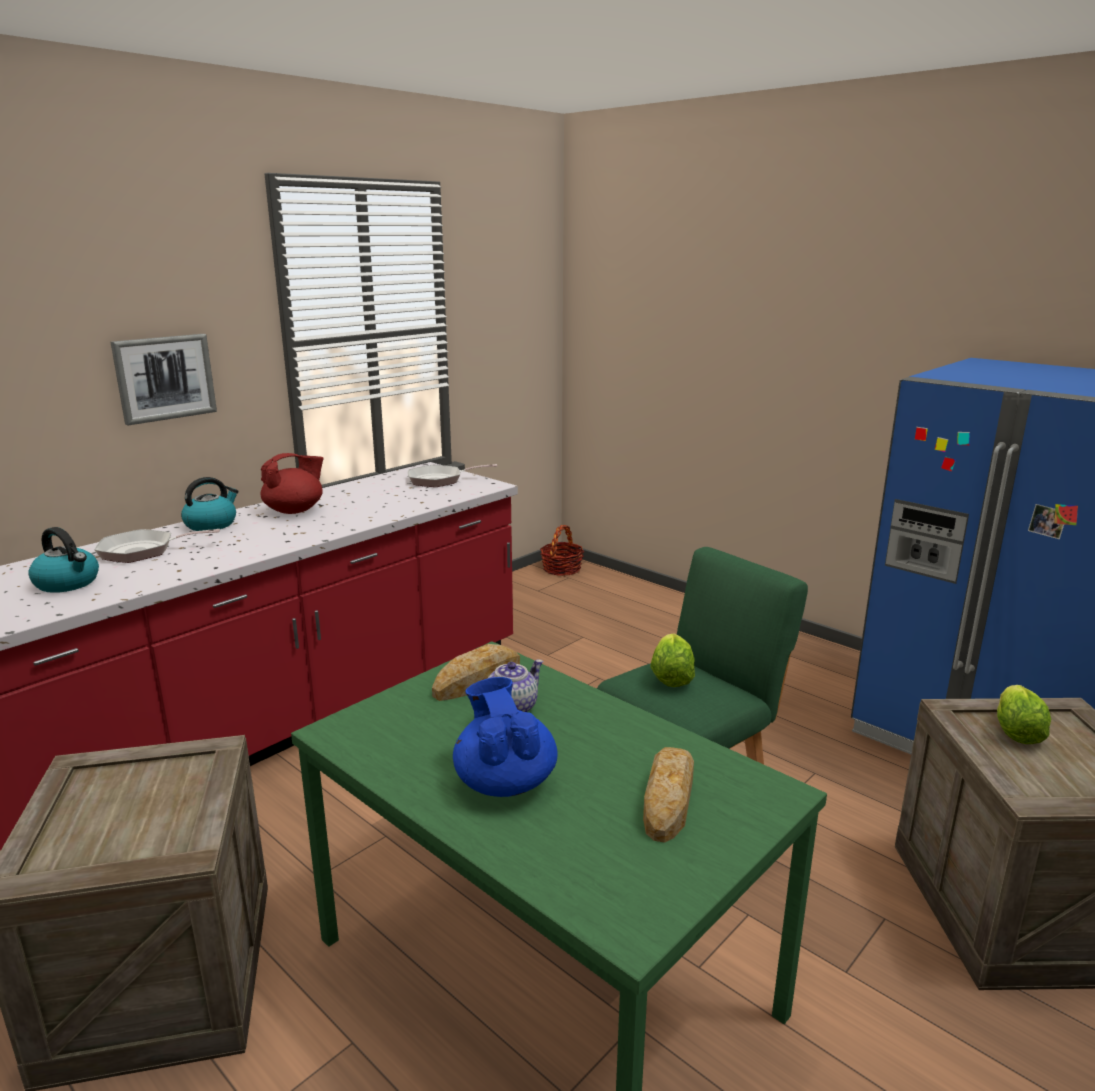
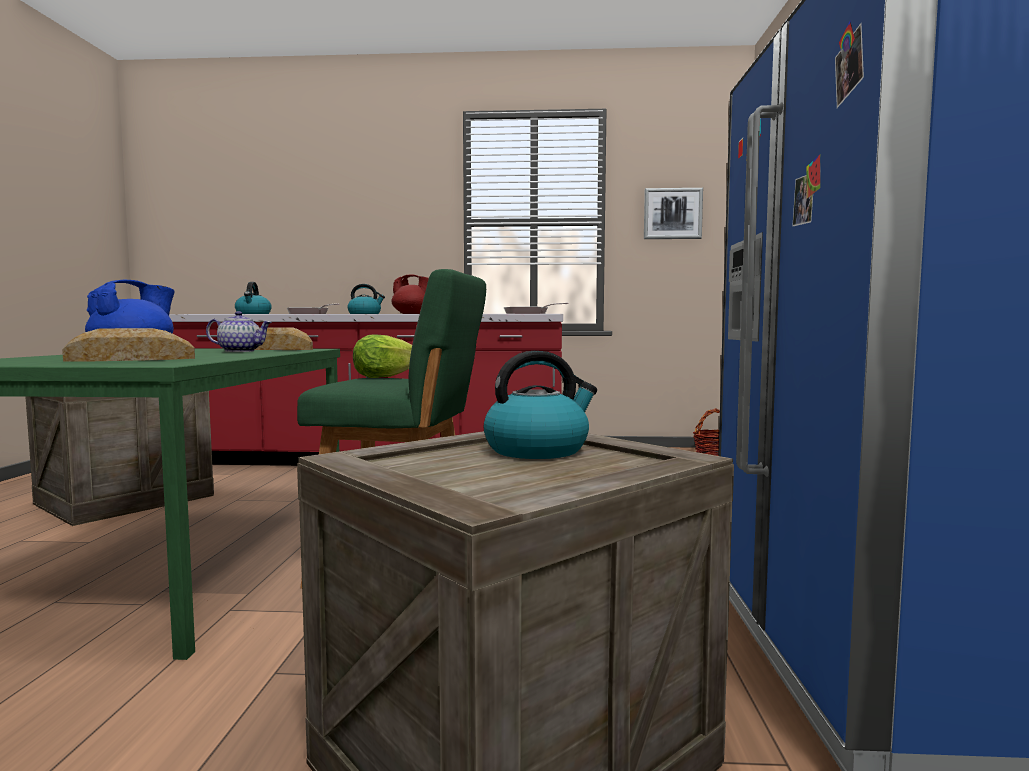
camera: 50 degrees right, 15 degrees down
(165, 378) = (382, 234): picture -> picture (672, 214)
(1016, 732) = (538, 450): lettuce -> kettle

